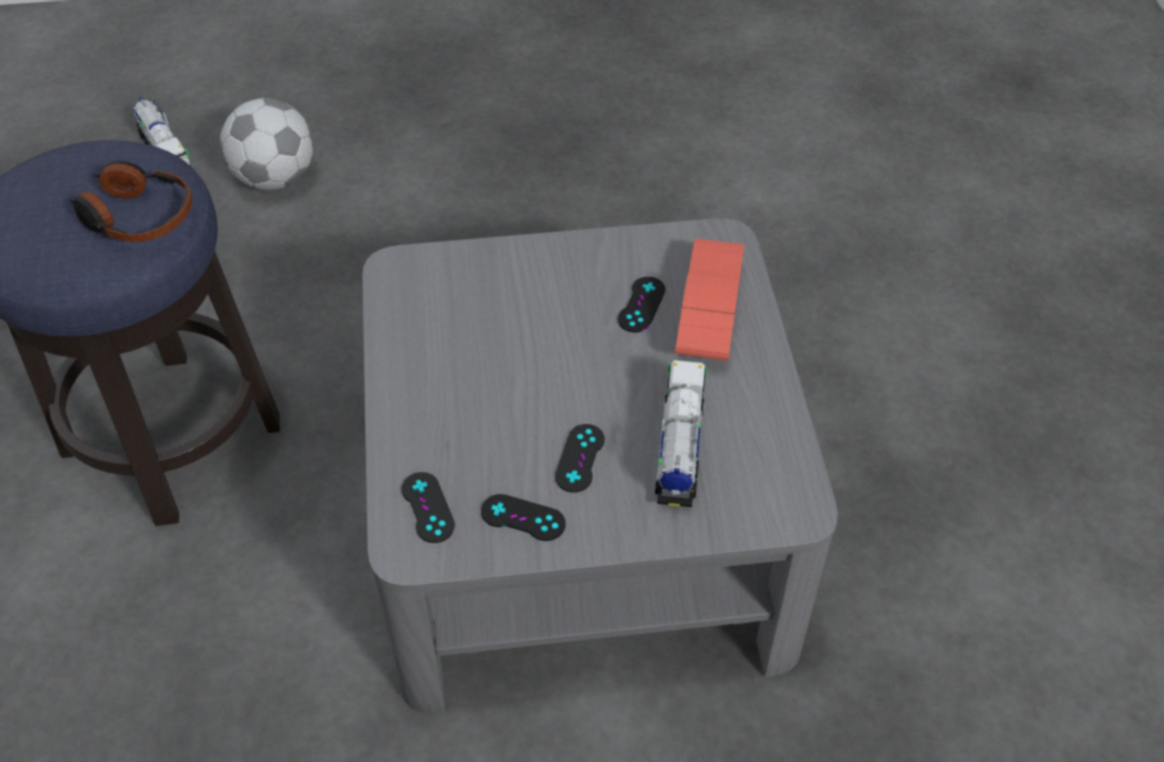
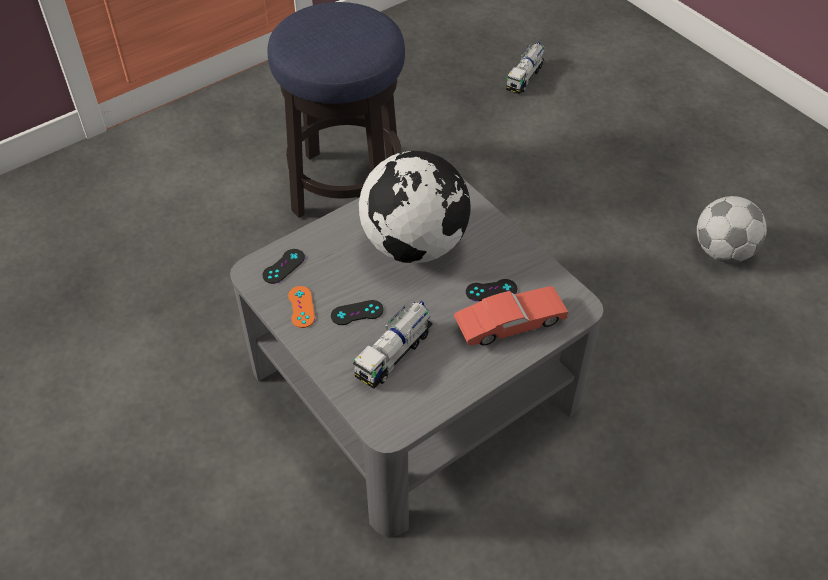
camera: 60 degrees right, 0 degrees up
(136, 216) = (342, 53): headphones -> none
(275, 178) = (547, 127): football -> football (723, 251)
(505, 344) = (415, 245): none -> globe
(523, 518) = (301, 307): black game controller -> orange game controller
(679, 449) = (394, 354): toy truck -> toy truck turned 150 degrees clockwise

